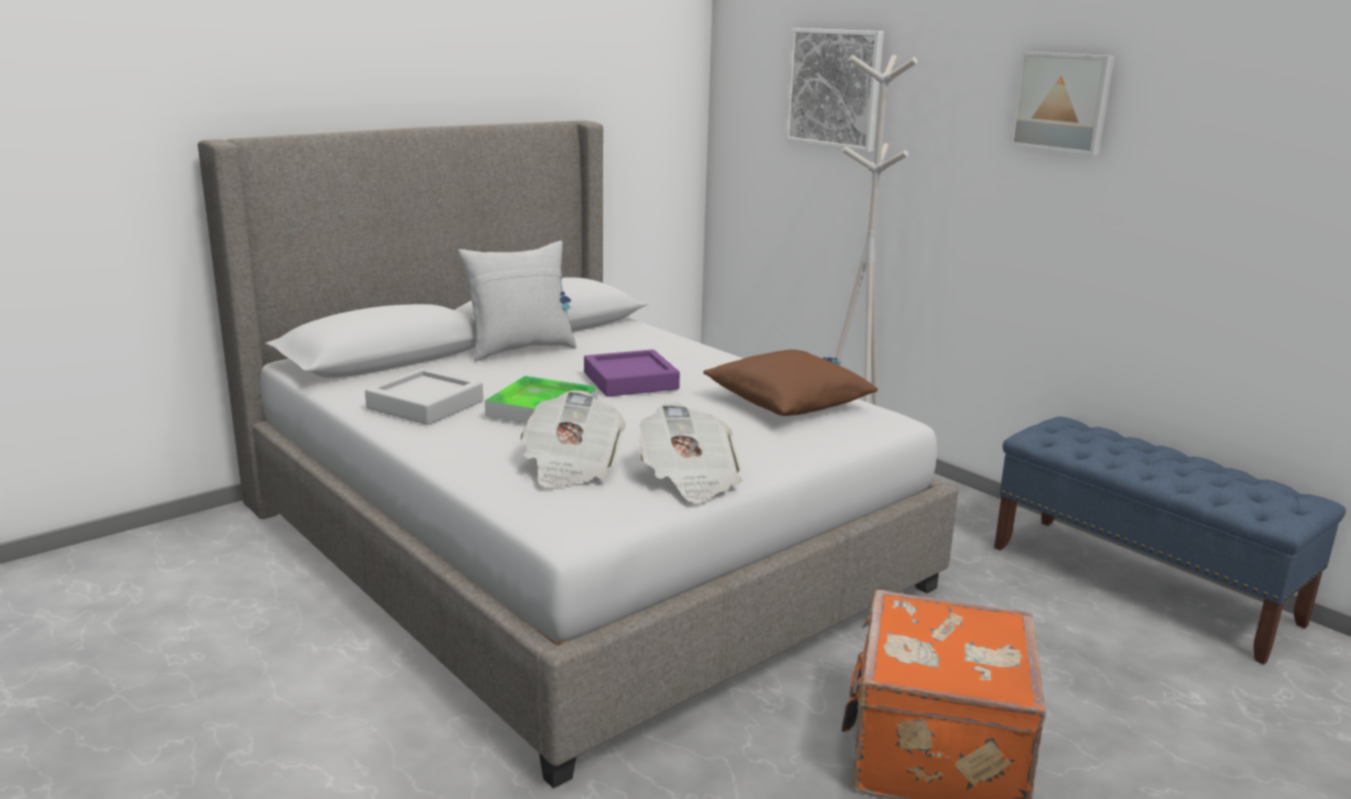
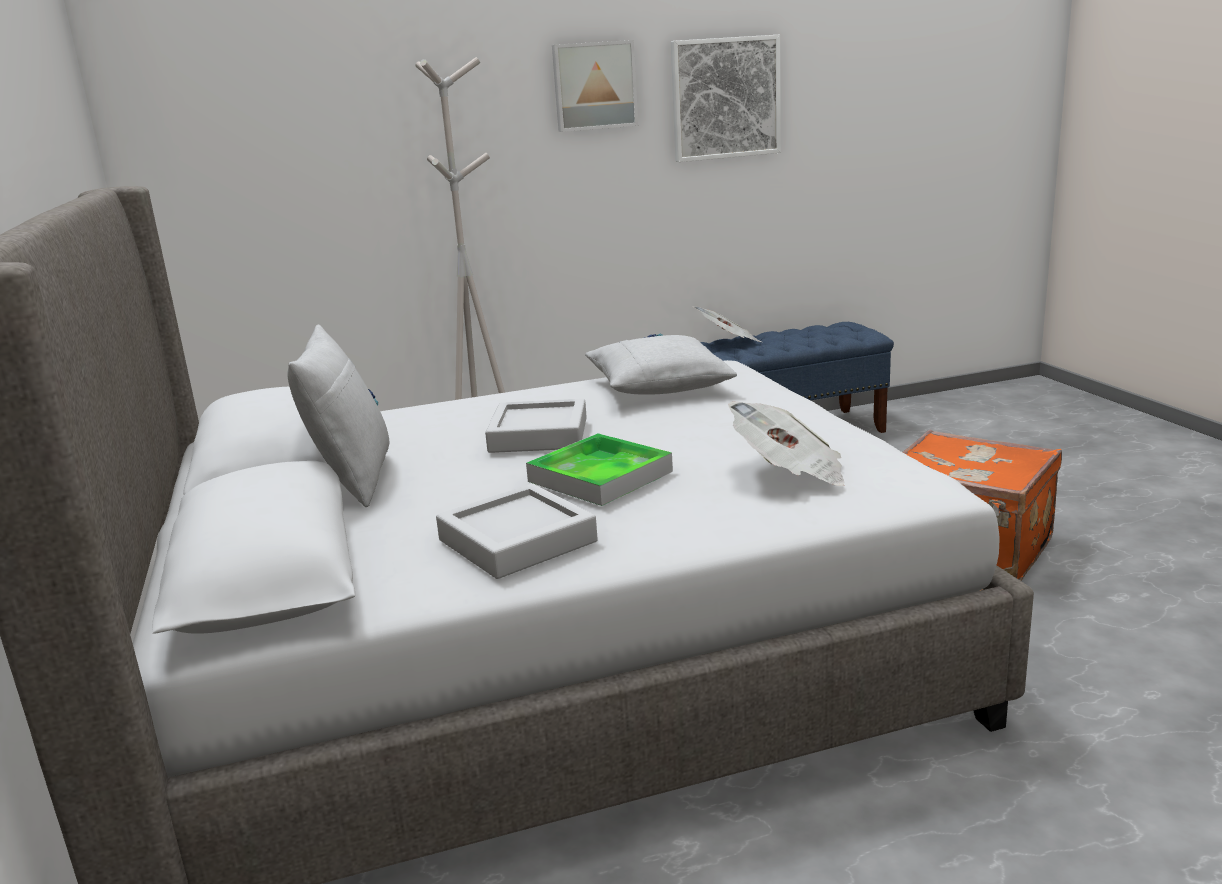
camera: 65 degrees left, 0 degrees up
(630, 381) = (539, 435): purple tray -> grey tray
(689, 479) = (831, 435): newspaper -> newspaper (728, 342)
(788, 404) = (659, 388): brown pillow -> grey pillow
(834, 88) = (325, 111): picture -> picture (725, 98)

